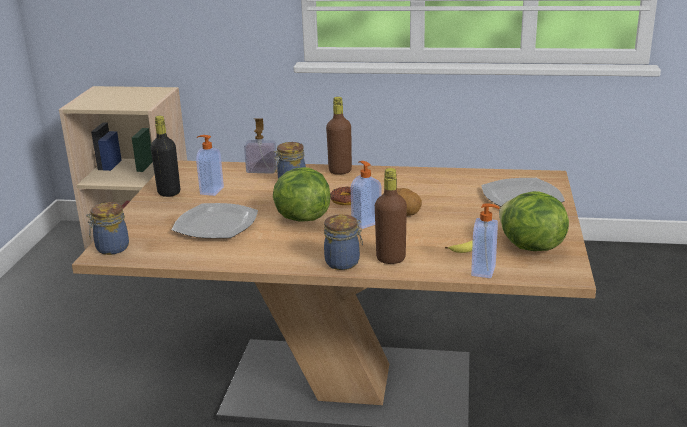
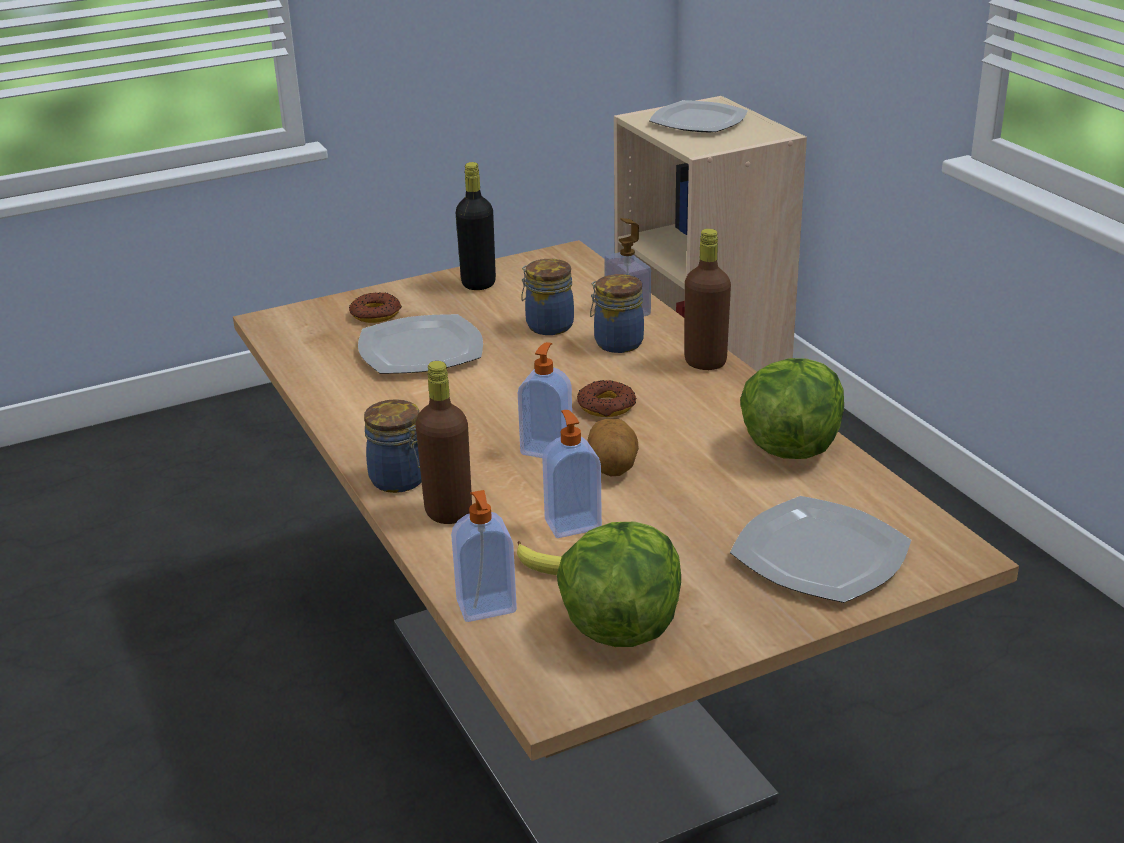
camera: 55 degrees right, 5 degrees up
(111, 97) = (699, 121): none -> plate
(111, 248) = (290, 319): jar -> jar (547, 325)
(152, 225) = (376, 314): none -> donut
(211, 191) = (517, 305): soap dispenser -> soap dispenser (572, 524)
(301, 218) = (505, 397): lettuce -> lettuce (790, 447)

